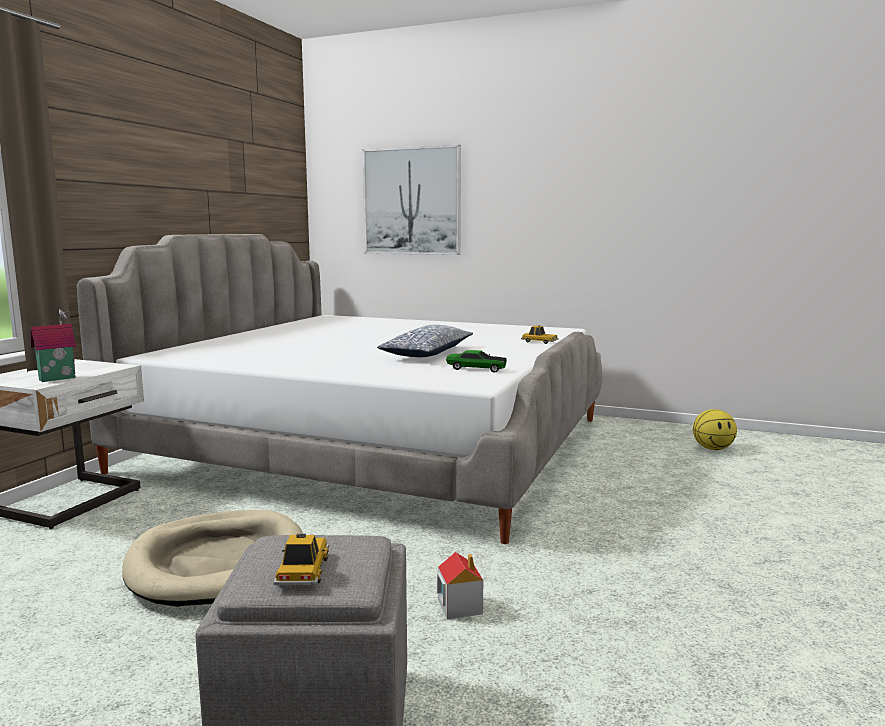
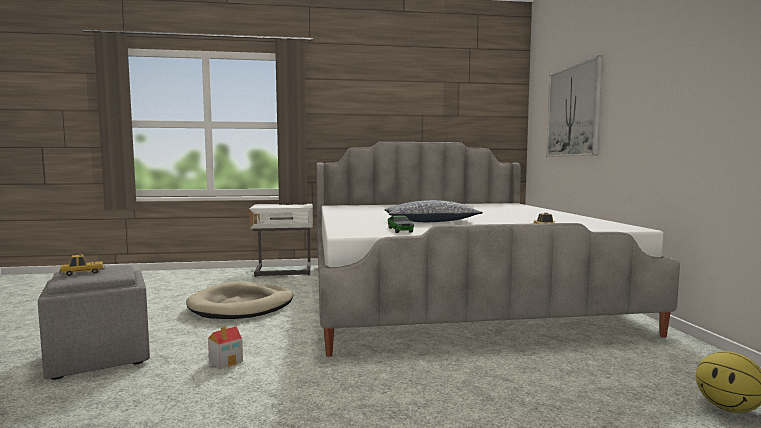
camera: 60 degrees right, 5 degrees down
(57, 378) = (271, 207): toy house -> none

